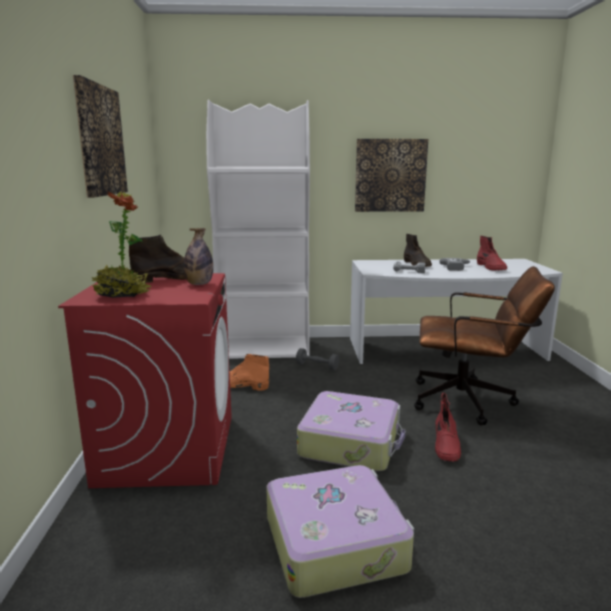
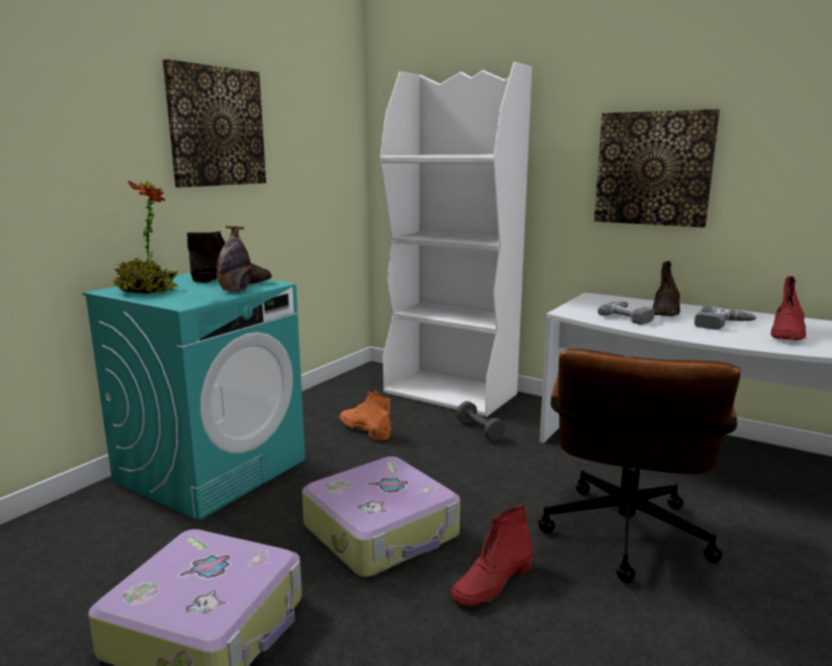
camera: 35 degrees right, 0 degrees up
(168, 448) = (212, 470): red washing machine -> turquoise washing machine
(471, 402) = (624, 541): brown office chair -> brown office chair turned 60 degrees clockwise

